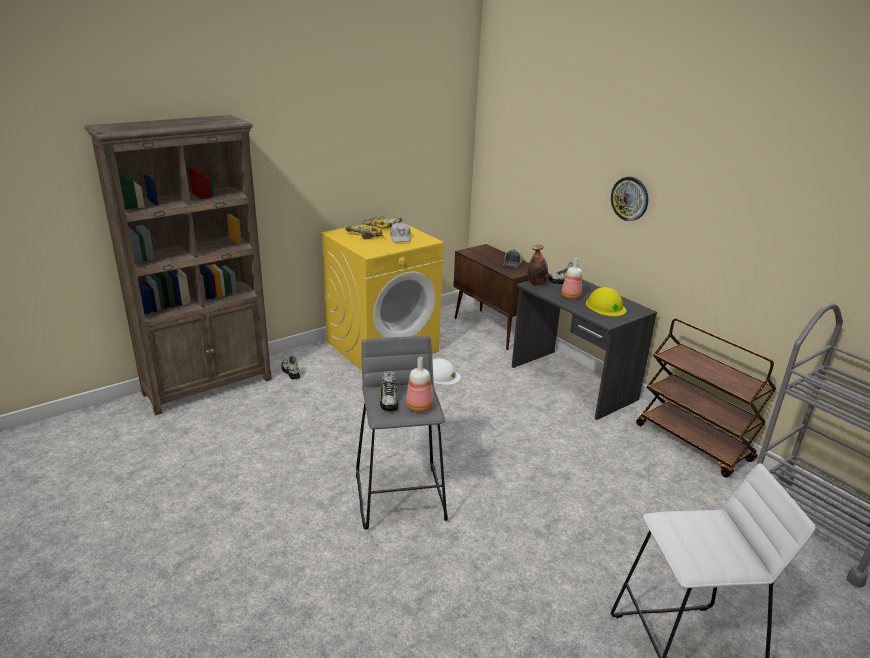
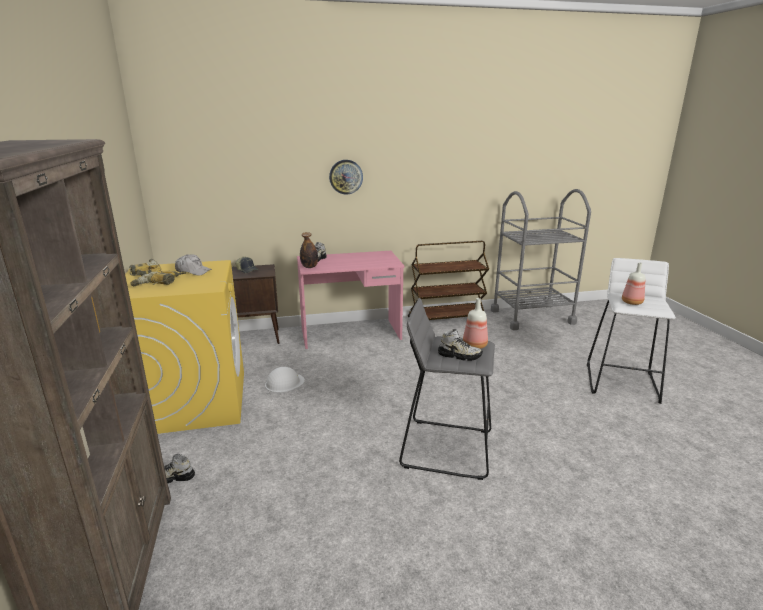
camera: 65 degrees left, 5 degrees down
(570, 297) = (344, 263): bottle -> bottle (632, 302)
(572, 383) = (351, 334): grey desk -> pink desk
(605, 306) = (370, 259): yellow hard hat -> none

